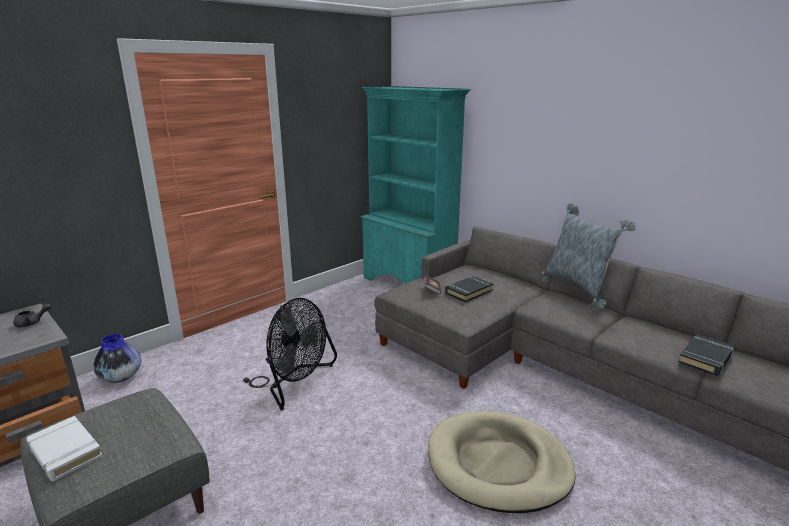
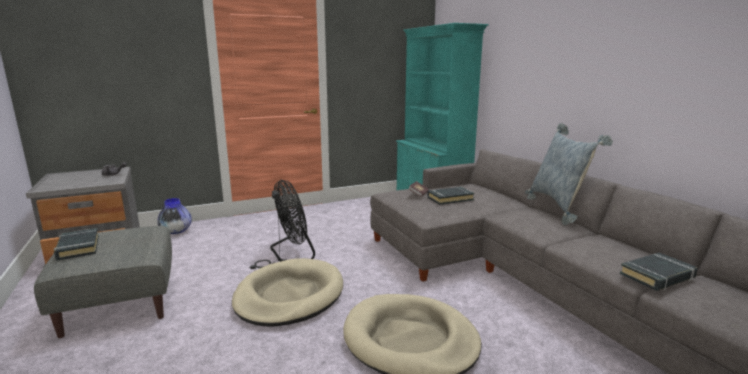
camera: 20 degrees right, 5 degrees down
(65, 452) = (78, 247): white book -> black book
(292, 383) = (286, 254): black fan -> black fan turned 75 degrees counterclockwise
(337, 440) = (289, 296): none -> beige dog bed

